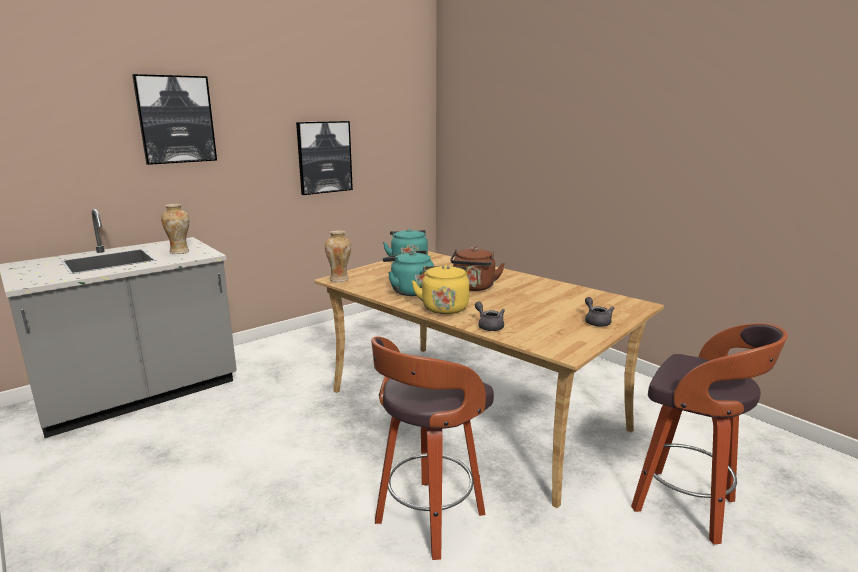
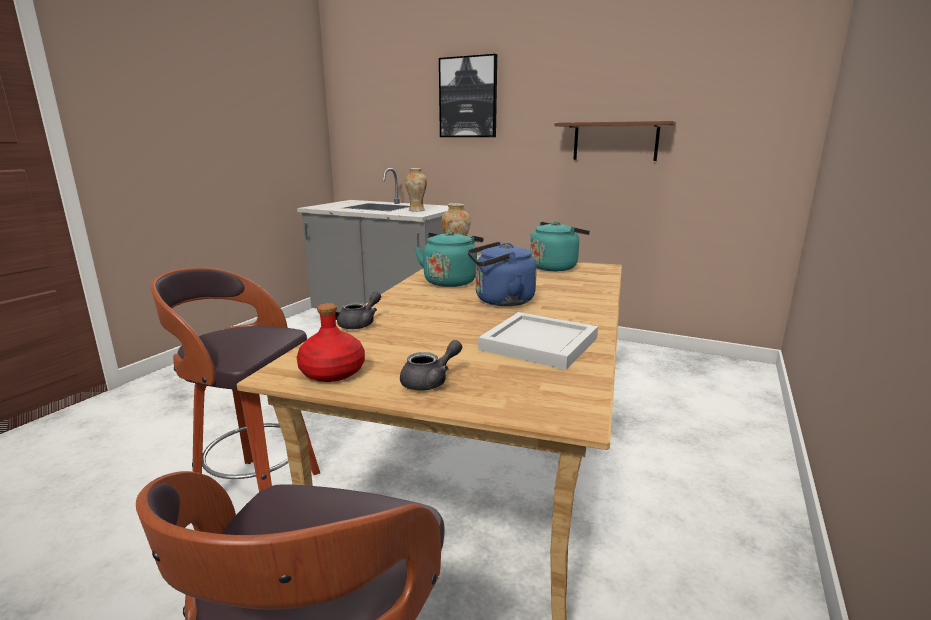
camera: 65 degrees right, 0 degrees up
(324, 157) = (615, 141): picture -> brown shelf
(444, 307) = (409, 299): yellow kettle -> none
(473, 287) = (500, 301): brown kettle -> blue kettle
(557, 294) = (540, 344): none -> white tray
(573, 340) = (332, 372): none -> red bottle

